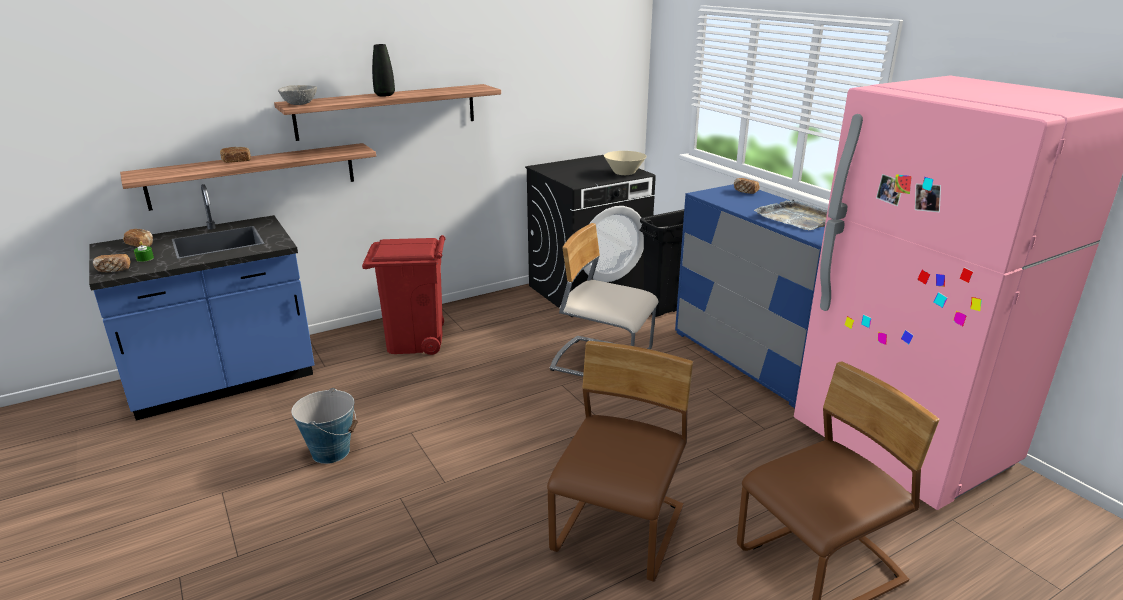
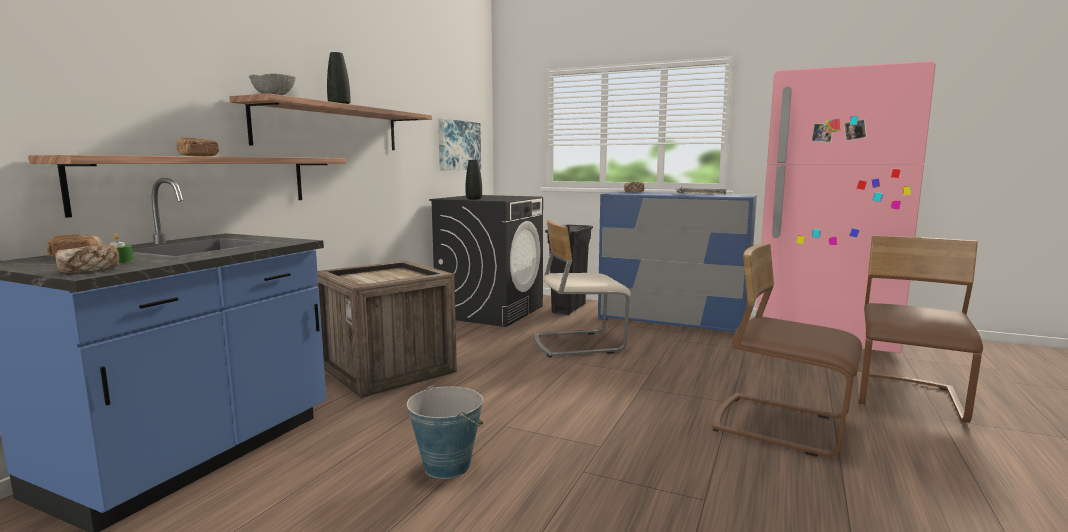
camera: 35 degrees left, 15 degrees down
(415, 341) = (390, 369): red trash can -> crate
(562, 174) = (474, 199): none -> black vase
(580, 101) = (458, 145): none -> picture
(620, 532) = (781, 425): brown chair -> brown chair turned 45 degrees counterclockwise
(624, 173) = (519, 197): beige bowl -> none

